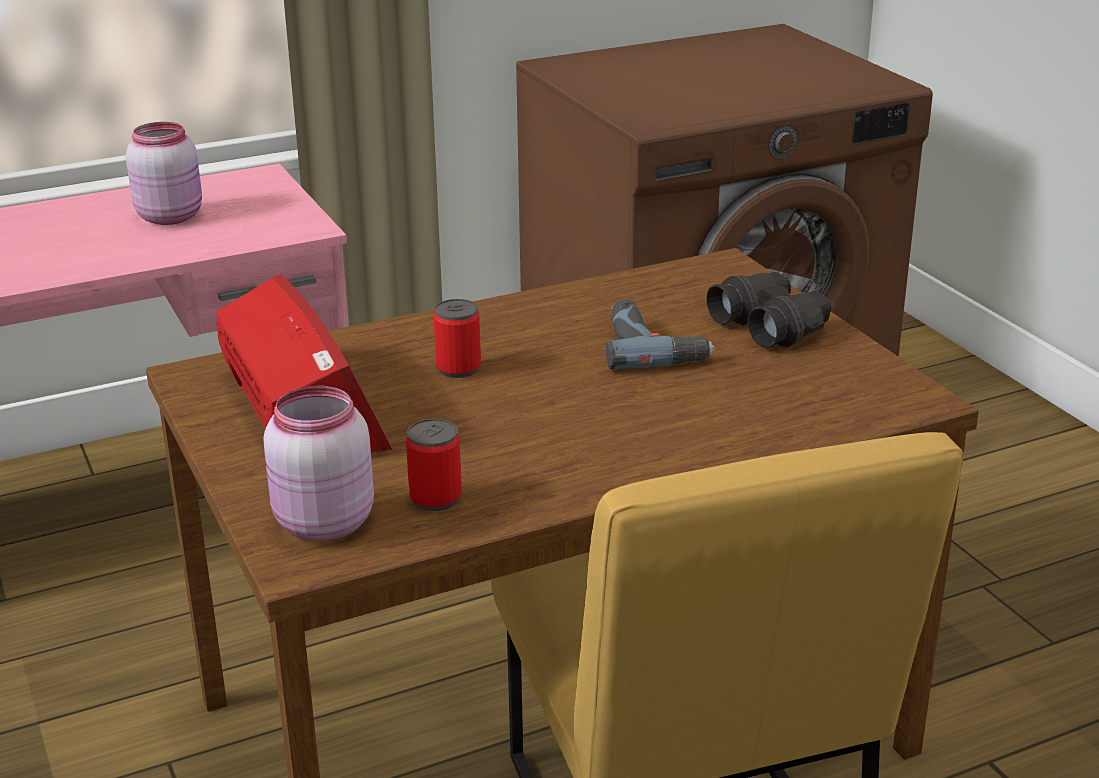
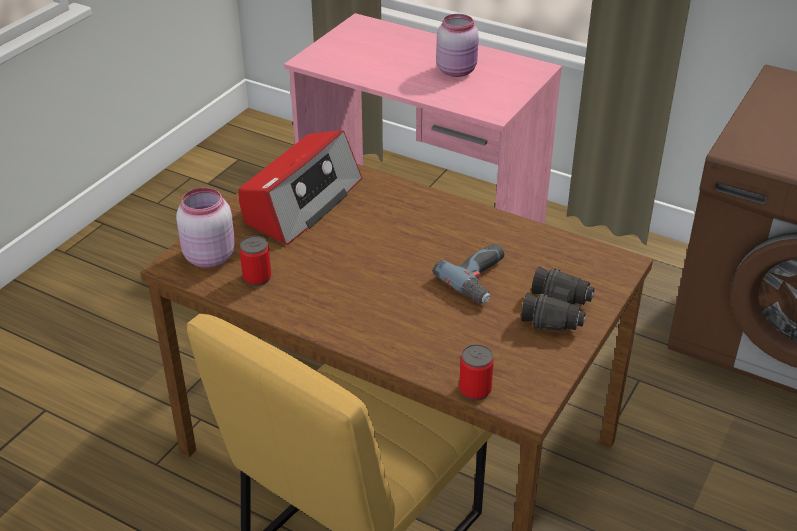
camera: 55 degrees right, 10 degrees up
(458, 368) = (387, 228): can -> can (475, 390)

